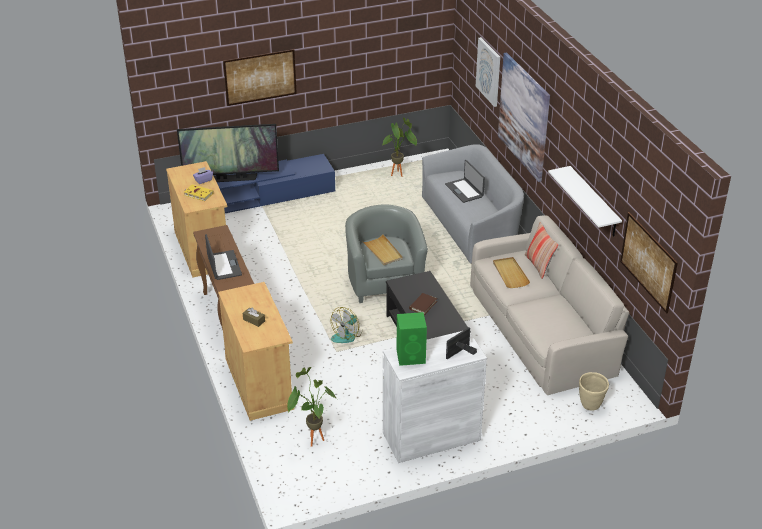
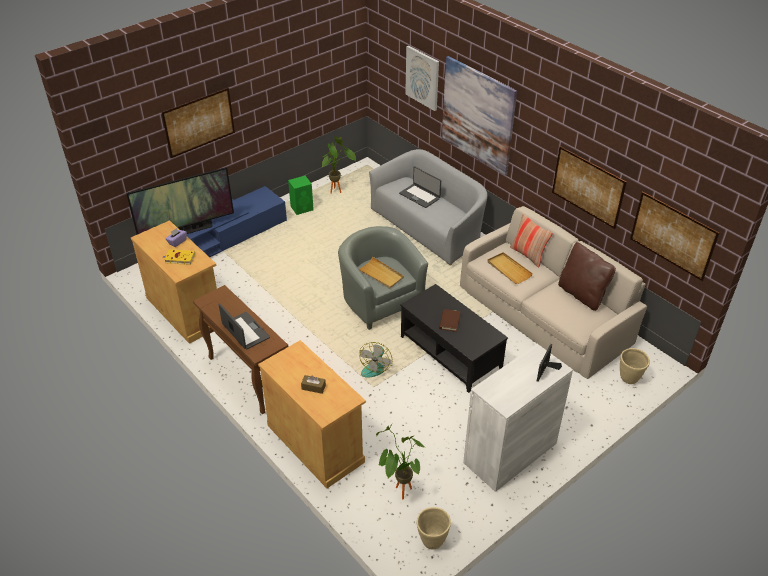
camera: 20 degrees left, 5 degrees up
(318, 485) = (432, 541): none -> beige planter
(411, 356) = (503, 388): green speaker -> green speaker (302, 208)
(570, 312) = (582, 294): none -> brown pillow
(594, 202) = (587, 187): white shelf -> picture

